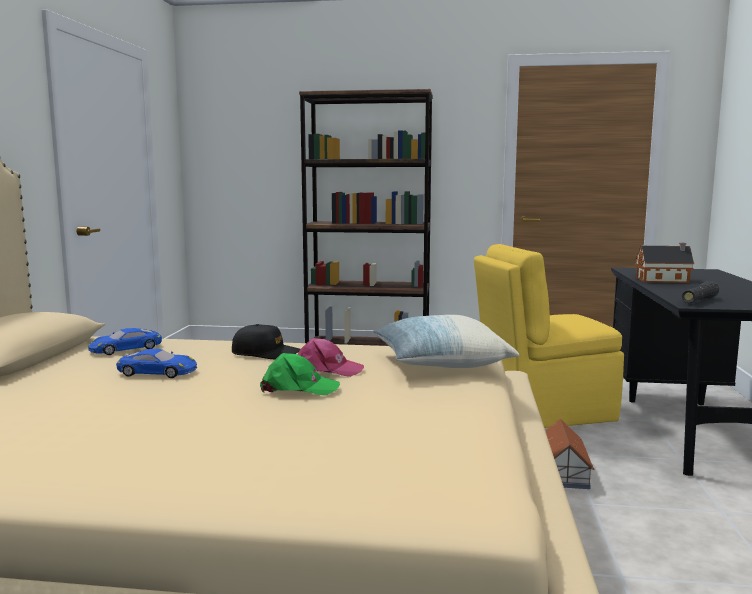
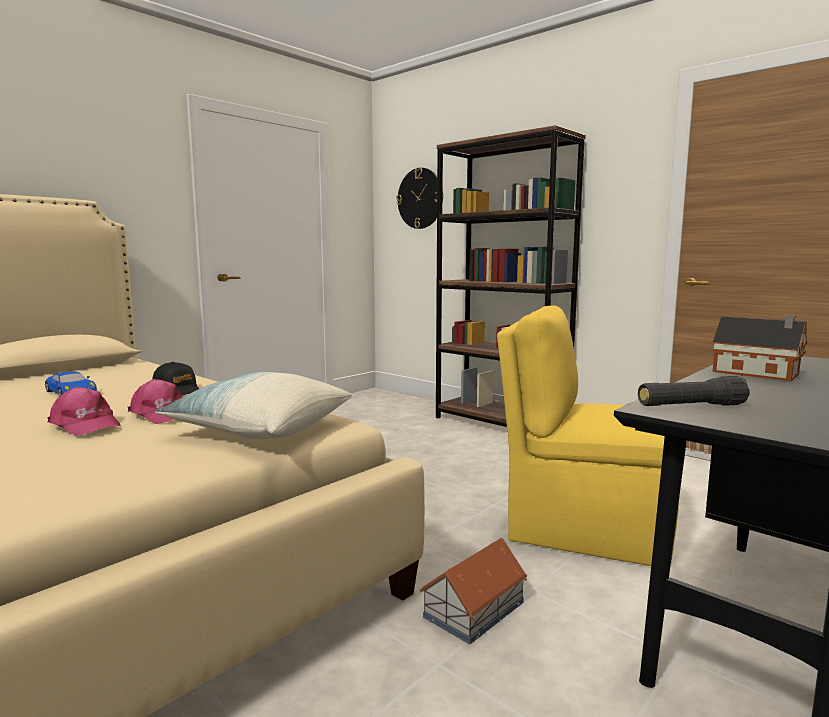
camera: 35 degrees right, 0 degrees up
(126, 349) = (120, 372): blue toy car -> none
(248, 139) = (420, 198): none -> wall clock
(298, 388) = (85, 425): green cap -> pink cap

